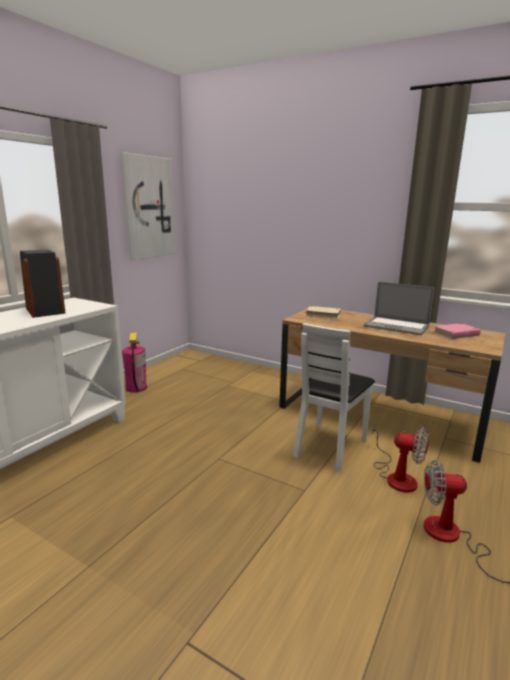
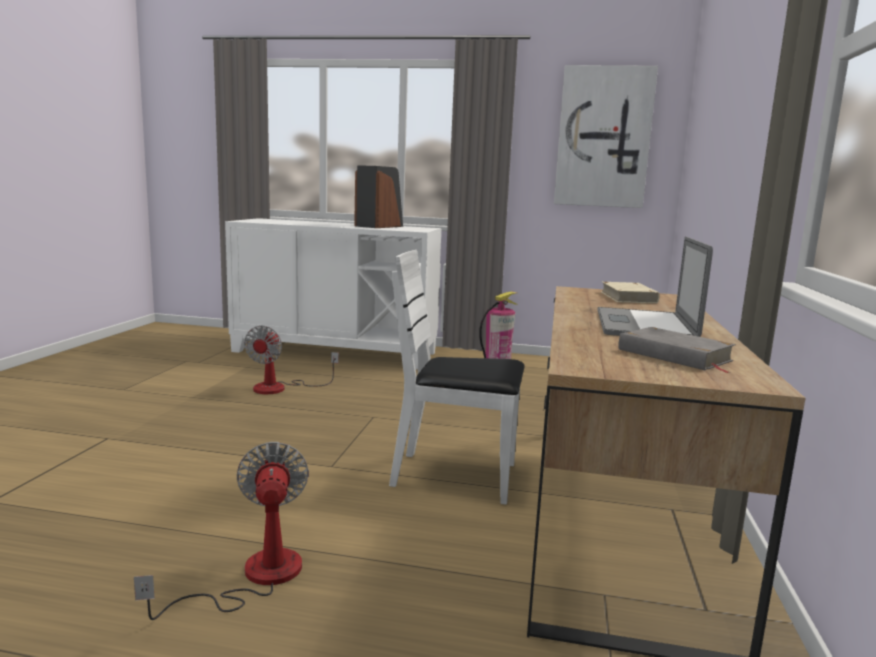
camera: 70 degrees right, 5 degrees down
(396, 476) = (405, 532): fan -> fan (280, 388)
(456, 334) = (674, 355): pink book -> grey book

